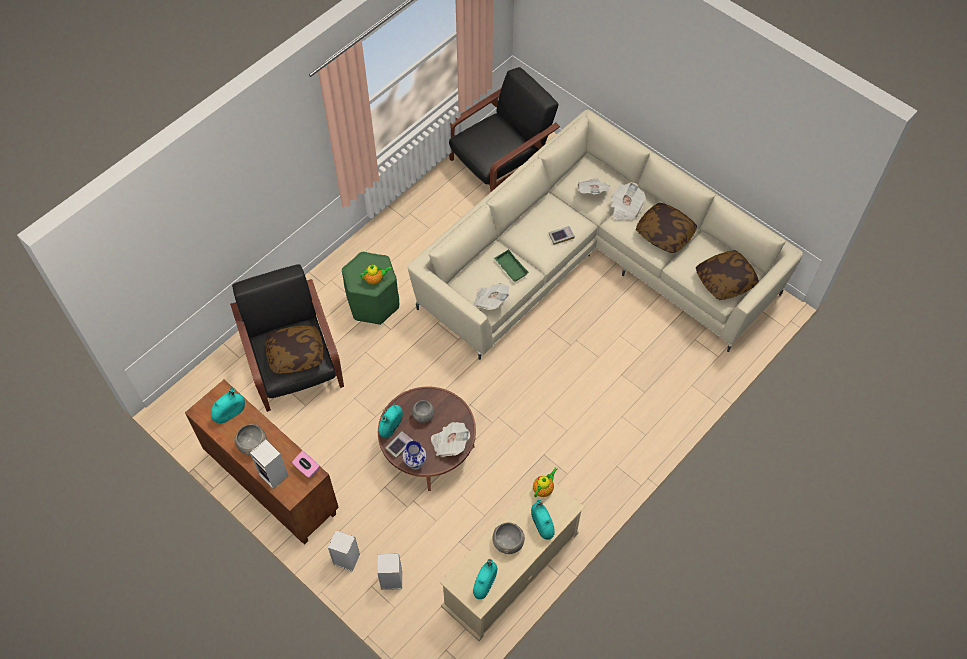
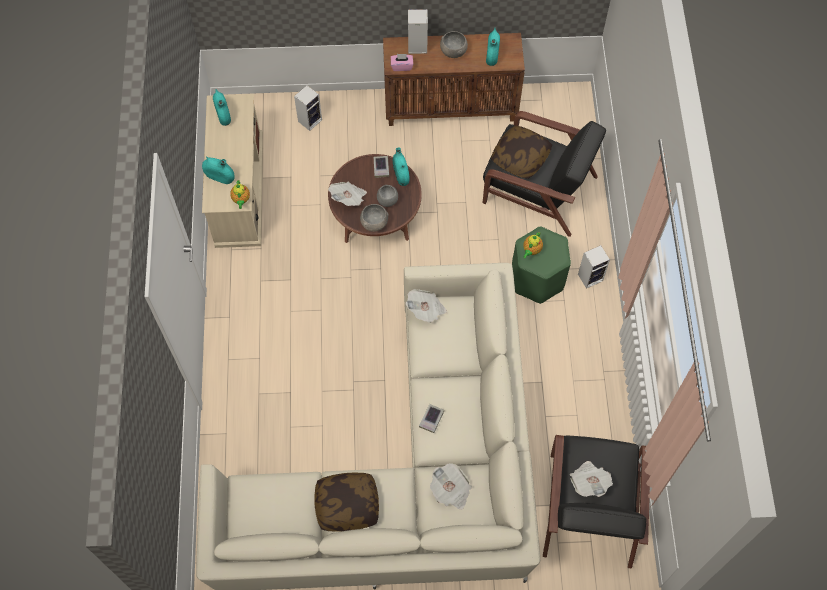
camera: 135 degrees right, 5 degrees up
(345, 559) = (352, 107): speaker -> speaker (590, 277)
(415, 463) = (358, 166): vase -> none
(508, 542) = (232, 149): grey bowl -> grey bowl (374, 223)
(510, 268) = (442, 351): green tray -> none
(625, 208) = (405, 500): newspaper -> newspaper (589, 482)
(725, 280) = (253, 503): pillow -> none

